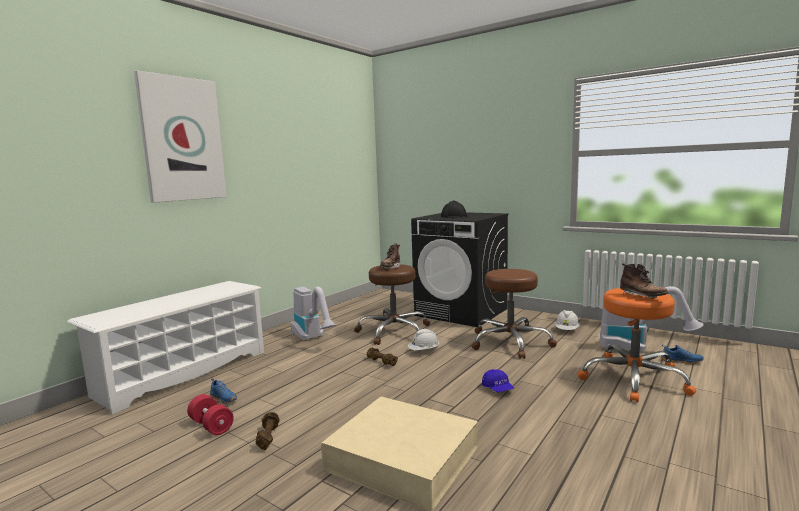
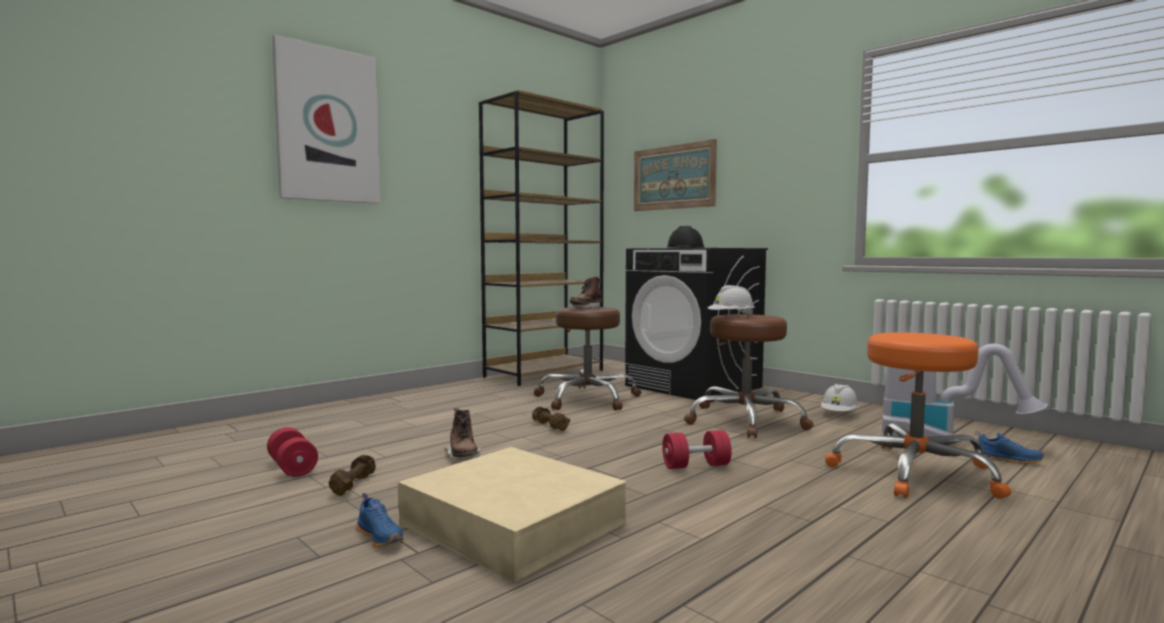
camera: 10 degrees right, 5 degrees down
(183, 373) = (296, 417): white shoe rack -> none
(224, 399) = (326, 444): blue shoe -> blue shoe (381, 536)
(313, 338) = (476, 398): vacuum cleaner -> none
(350, 308) = (544, 373): none -> brown bookcase
(424, 351) = (615, 420): white hard hat -> white hard hat (731, 317)
(435, 159) = (673, 177): none -> picture
(498, 389) = (696, 466): blue cap -> red dumbbell
(642, 297) = (924, 339): brown boot -> brown boot (463, 457)

